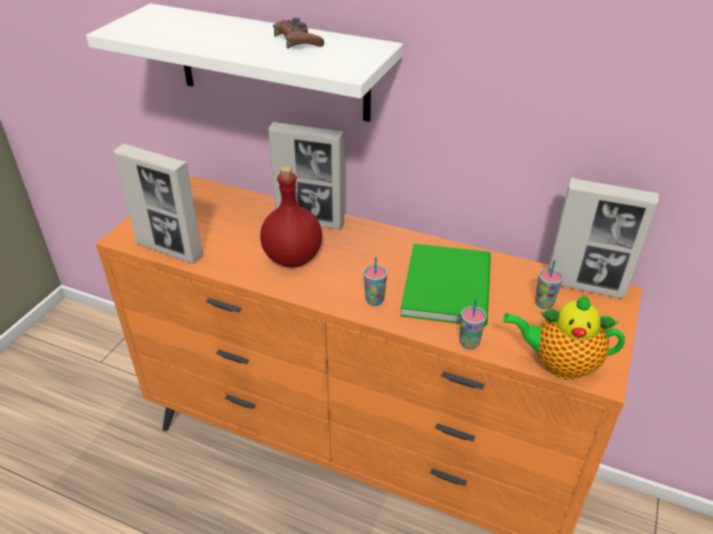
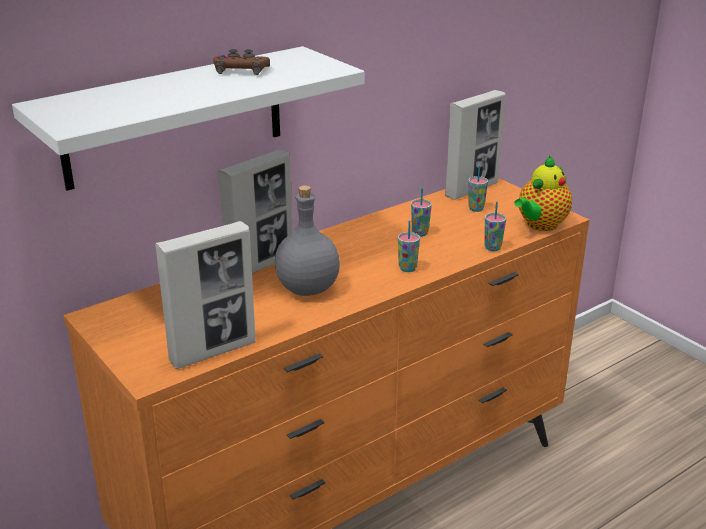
camera: 60 degrees left, 10 degrees down
(292, 257) = (306, 289): red bottle -> grey bottle
(450, 284) = (420, 233): green book -> cup

